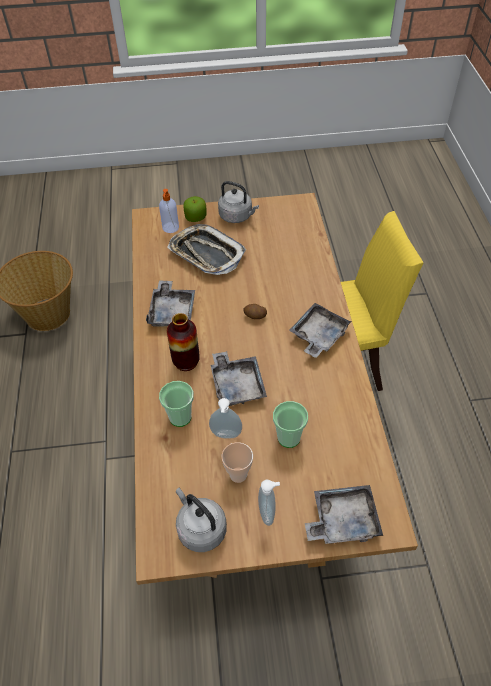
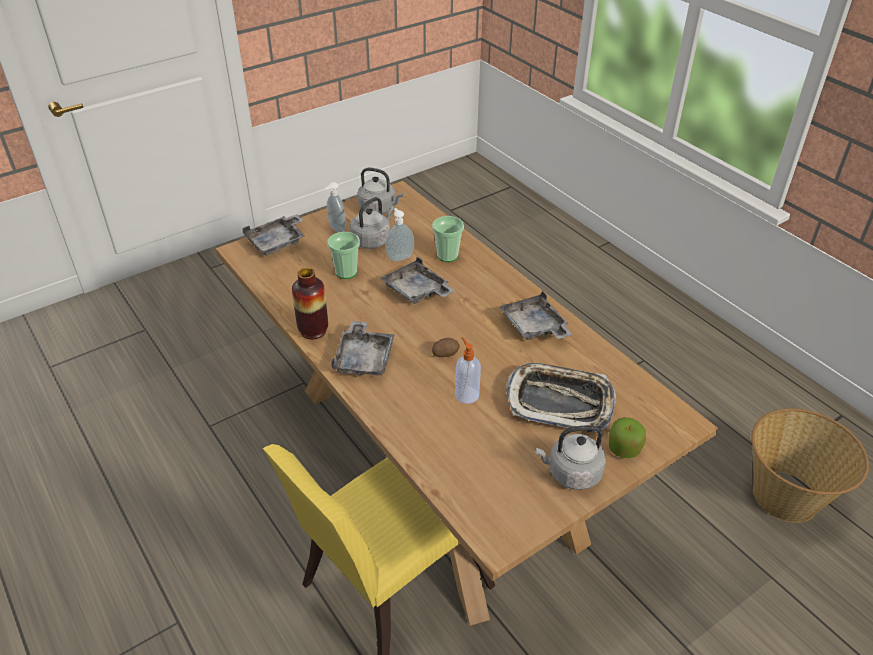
camera: 150 degrees right, 10 degrees down
(170, 228) = (638, 419): soap dispenser -> soap dispenser (466, 394)
(186, 362) = (478, 292): vase -> vase (313, 331)
(238, 475) = (372, 240): cup -> grey kettle

